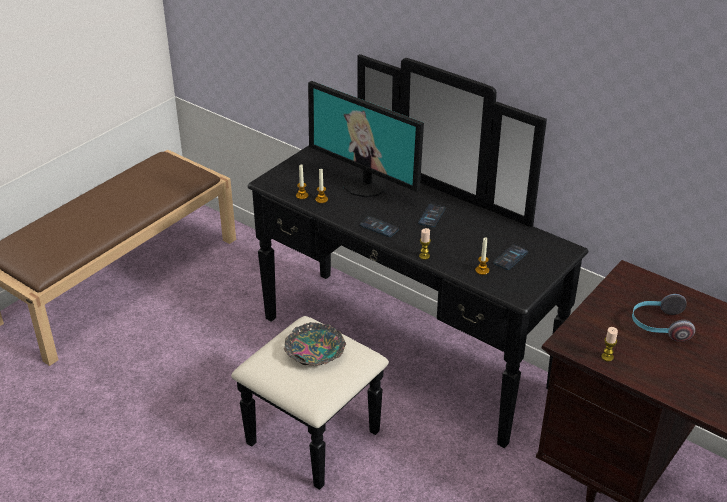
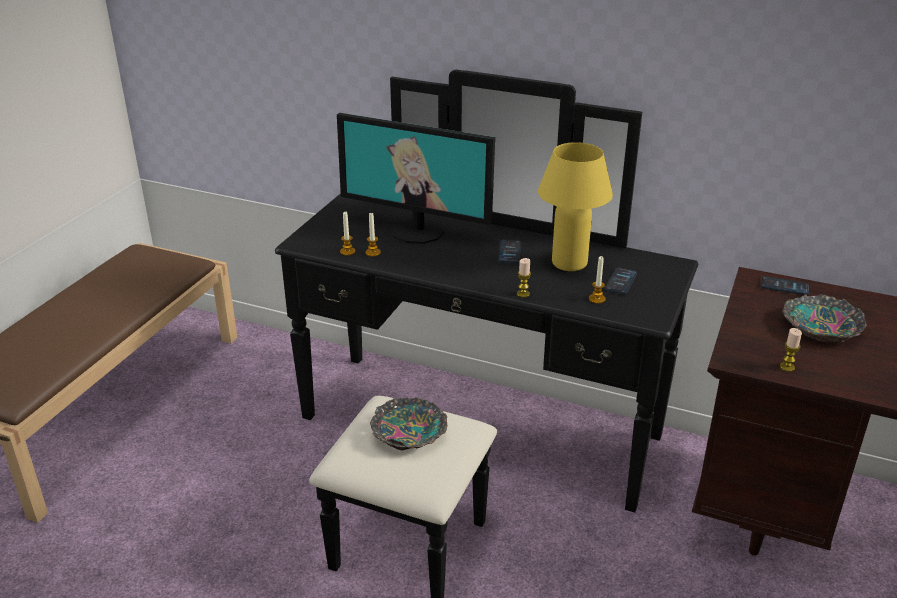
camera: 15 degrees left, 5 degrees down
(379, 227) = (455, 272): phone -> phone (785, 286)
(476, 234) = (569, 263): none -> yellow table lamp
(659, 326) = (820, 326): headphones -> bowl

